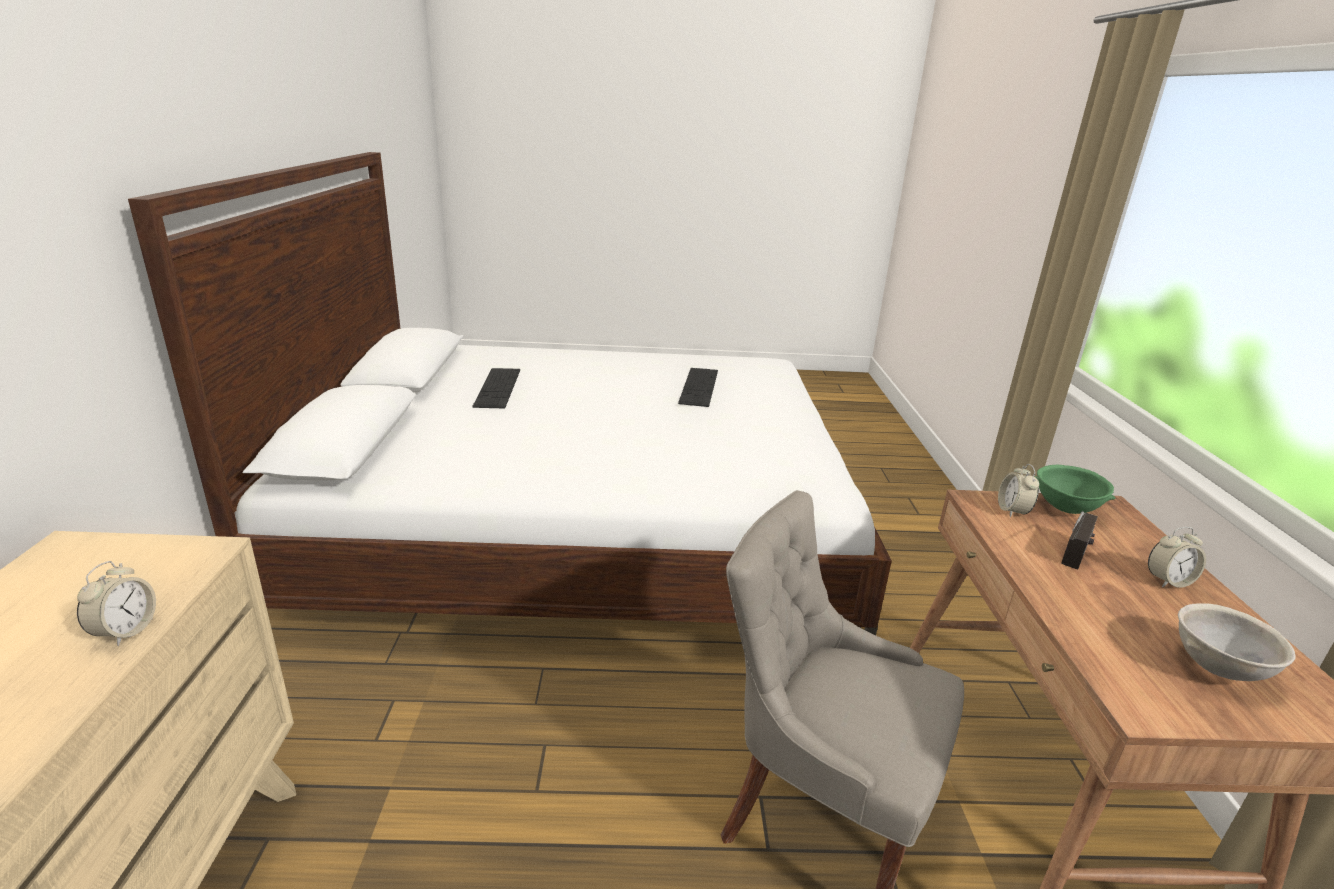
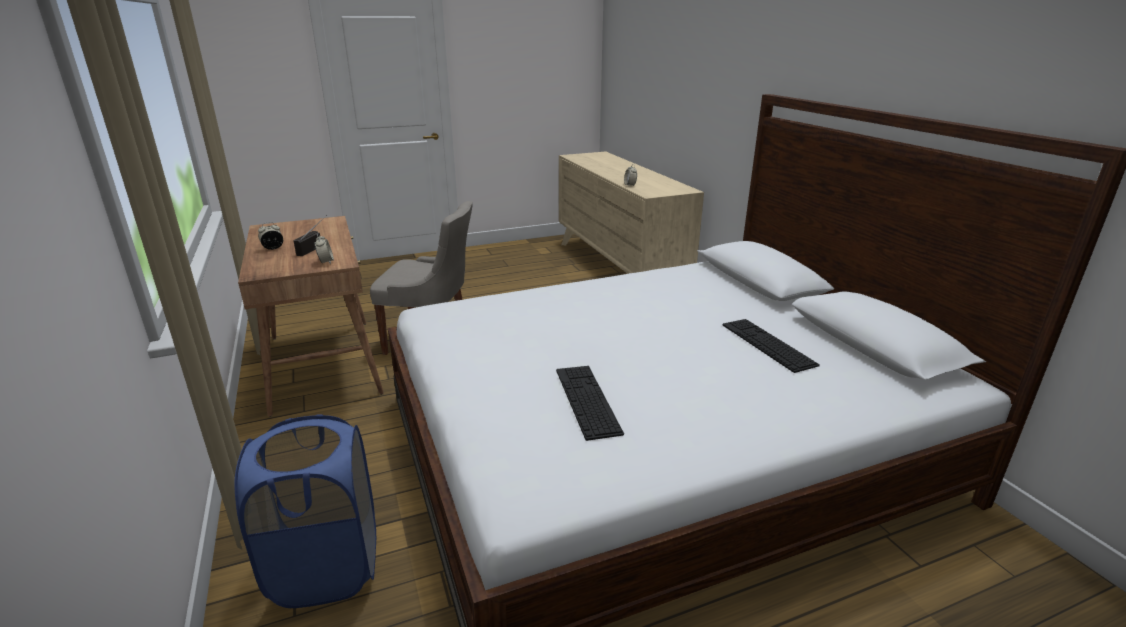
camera: 160 degrees right, 0 degrees up
(896, 514) = (327, 568): none -> blue laundry basket
(1066, 509) = (290, 268): green bowl -> none
(1215, 667) = (292, 229): grey bowl -> none

